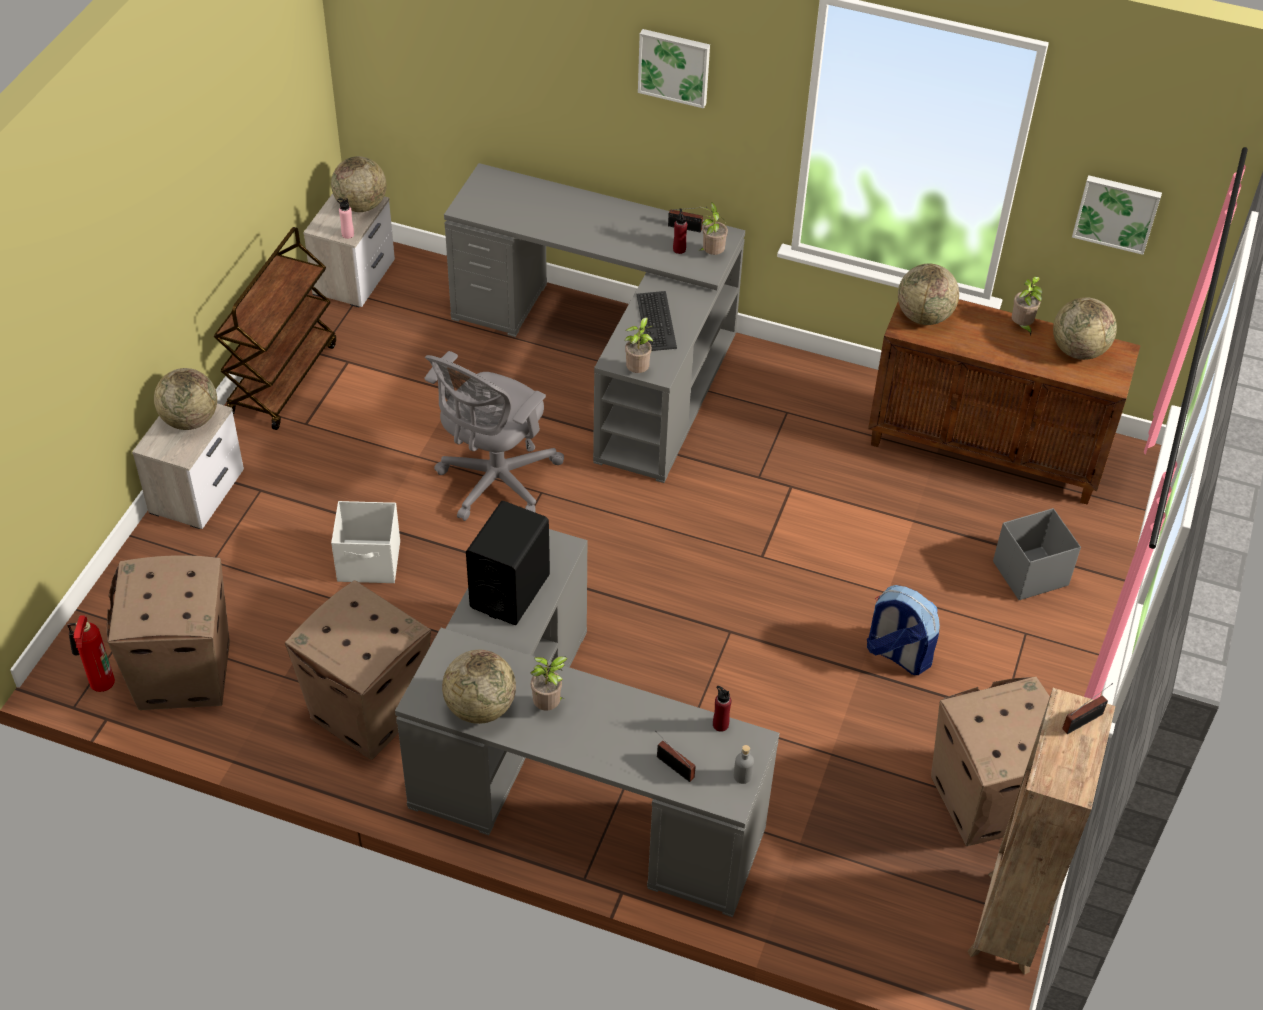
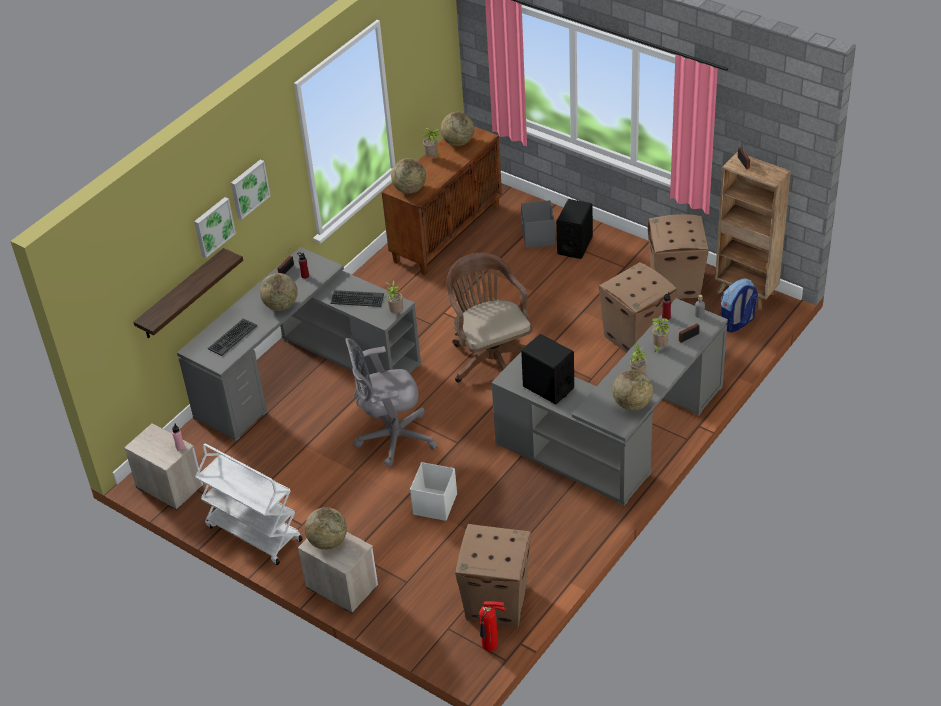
camera: 70 degrees left, 5 degrees down
(282, 378) = (253, 533): brown cart -> white cart
(361, 205) = (153, 438): globe -> globe (281, 305)
(369, 712) = (551, 516): cardboard box -> cardboard box (637, 337)
(494, 483) = (392, 438): grey office chair -> grey office chair turned 120 degrees clockwise
(510, 101) = (182, 295): none -> shelf
(523, 207) = (232, 337): none -> keyboard
(703, 567) = (491, 358): none -> brown office chair
(711, 254) = (315, 263): potted plant -> potted plant (659, 347)
(897, 654) = (576, 296): backpack -> backpack (737, 323)
(1030, 629) = (575, 245): none -> black speaker
(1116, 212) = (422, 74): picture -> picture (213, 226)

